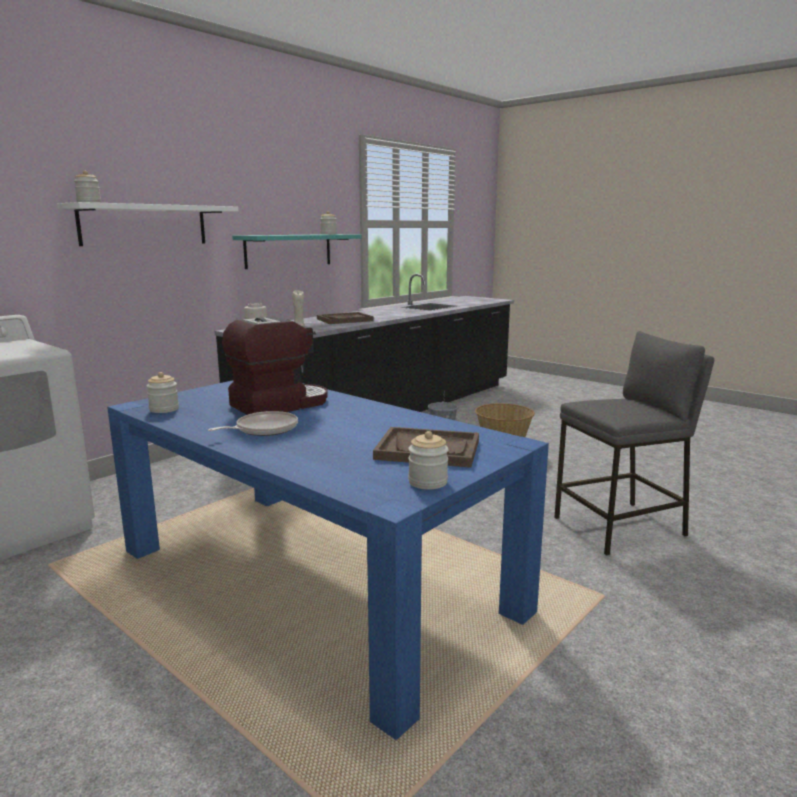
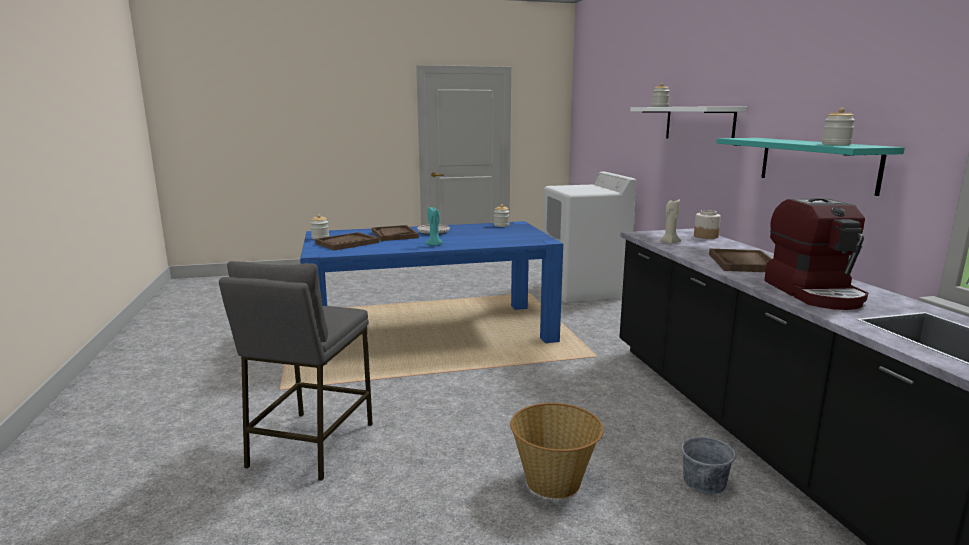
camera: 125 degrees right, 0 degrees up
(279, 404) = (472, 237): coffee machine -> coffee machine (815, 293)
(321, 443) = (394, 235): none -> brown tray
(355, 408) = (434, 245): none -> turquoise candle

